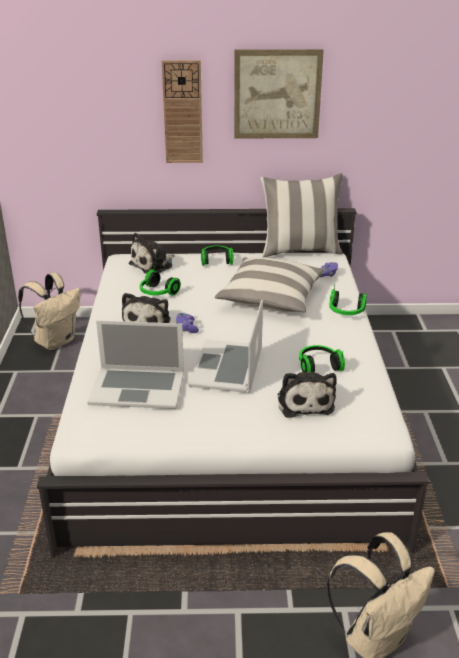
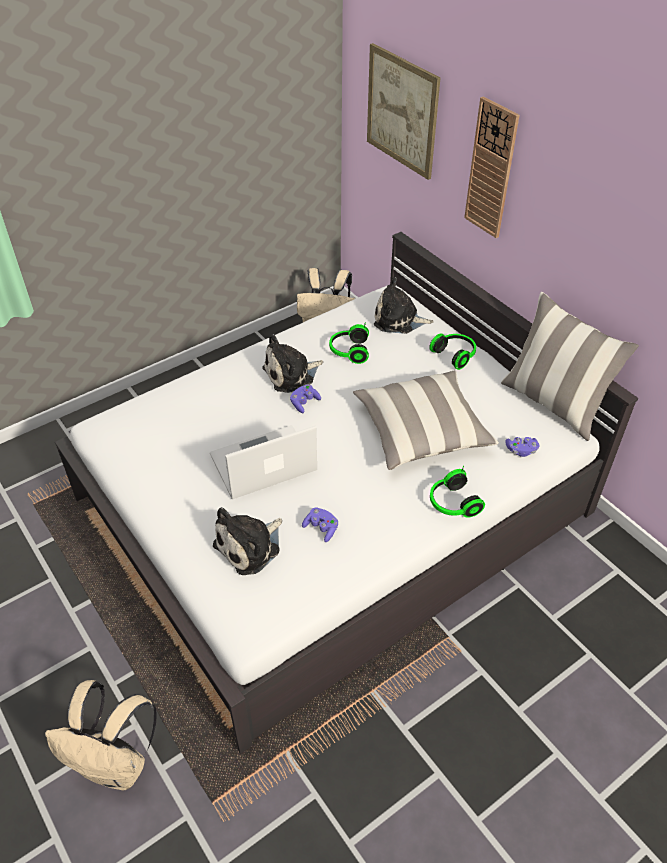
camera: 55 degrees right, 15 degrees up
(137, 387) = (182, 424): laptop -> none
(277, 94) = (590, 201): picture -> picture (402, 111)
(318, 366) = (321, 528): headphones -> purple game controller

